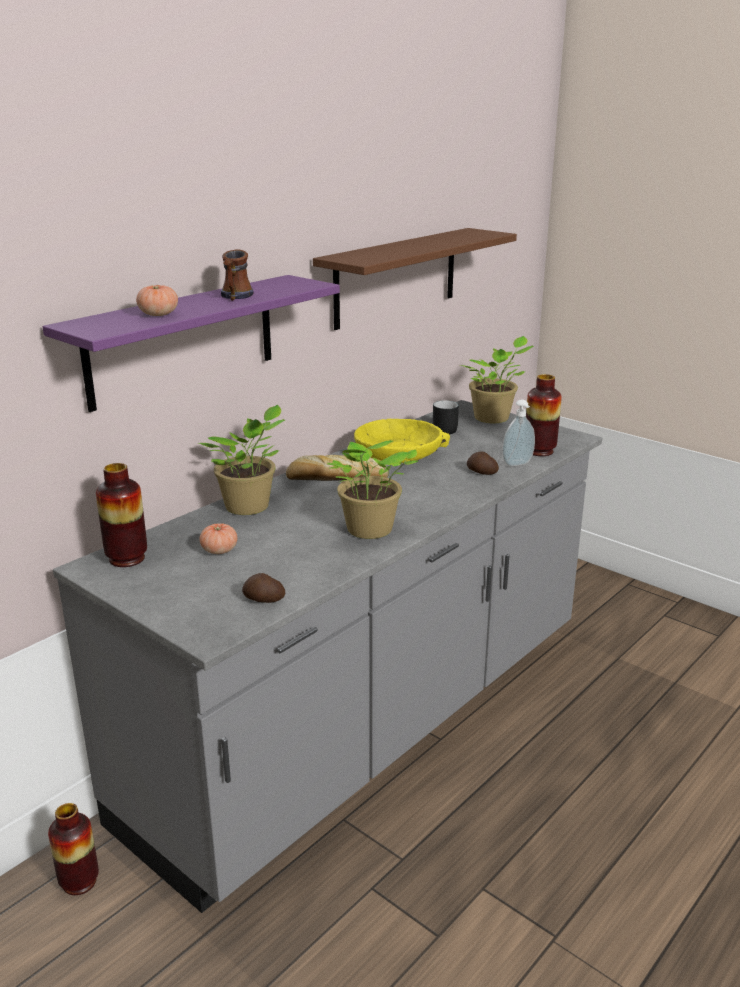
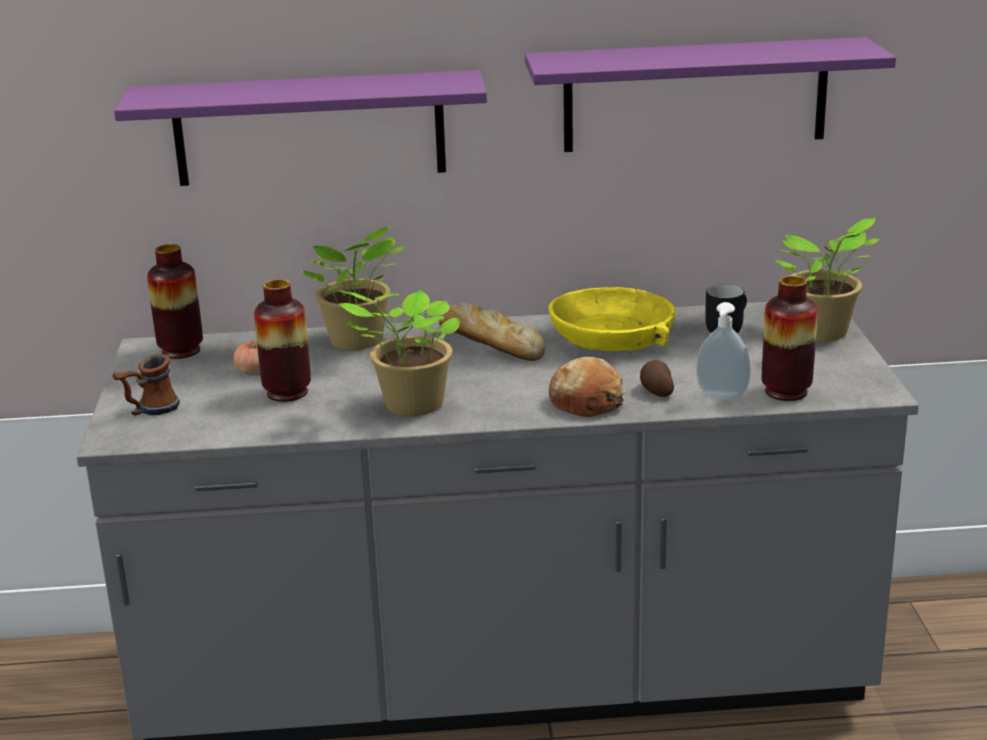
camera: 45 degrees right, 0 degrees up
(79, 882) = (101, 672): vase -> vase (287, 392)
(158, 314) = (231, 93): tomato -> none
(235, 297) = (342, 88): mug -> mug (149, 410)
(263, 600) = (204, 428): potato -> none
(396, 277) = (695, 95): brown shelf -> purple shelf
(461, 491) = (587, 402): none -> bread

